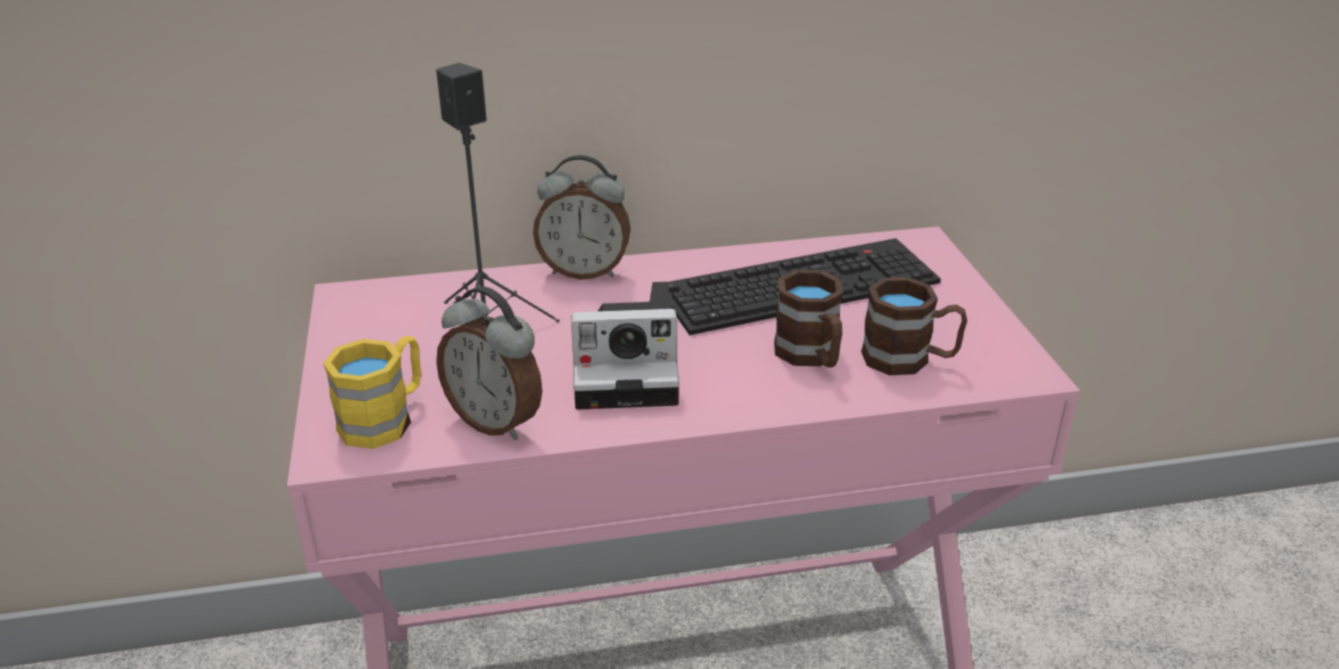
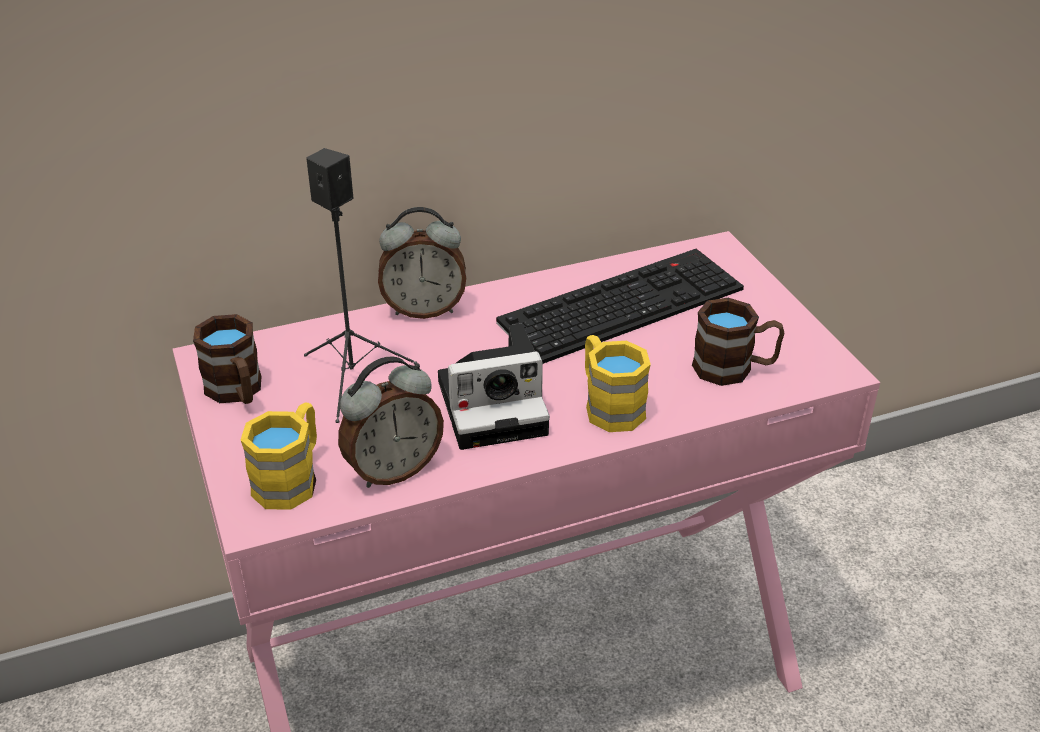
camera: 10 degrees left, 5 degrees up
(496, 421) = (393, 470): alarm clock -> alarm clock turned 60 degrees counterclockwise
(755, 382) = (608, 405): none -> yellow mug
(811, 356) = (650, 375): brown mug -> brown mug (237, 392)

